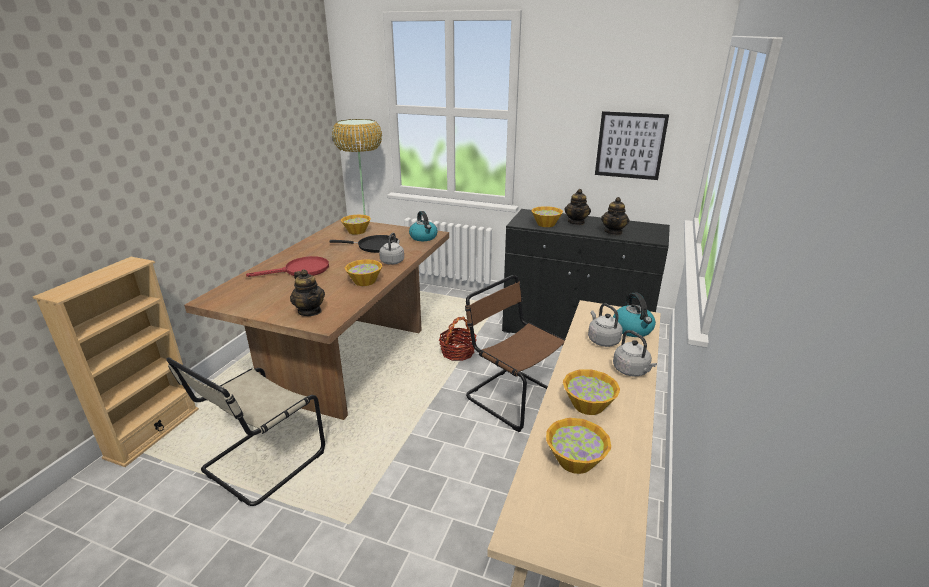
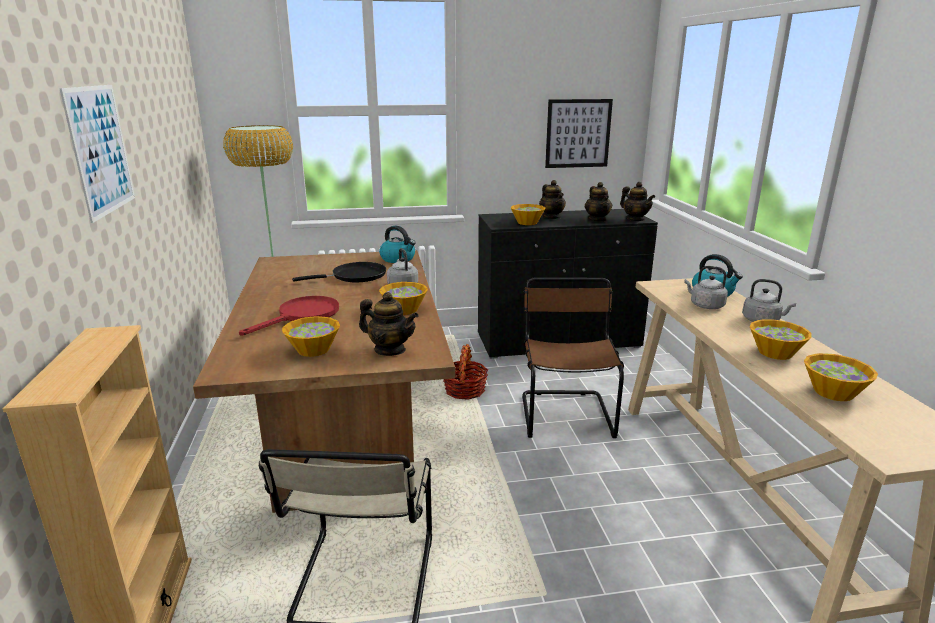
camera: 30 degrees left, 5 degrees down
(180, 143) = (101, 150): none -> picture
(357, 231) = (305, 266): bowl -> bowl (313, 349)
(512, 396) = (565, 413): brown chair -> brown chair turned 75 degrees clockwise
(650, 238) = (635, 219): none -> teapot

